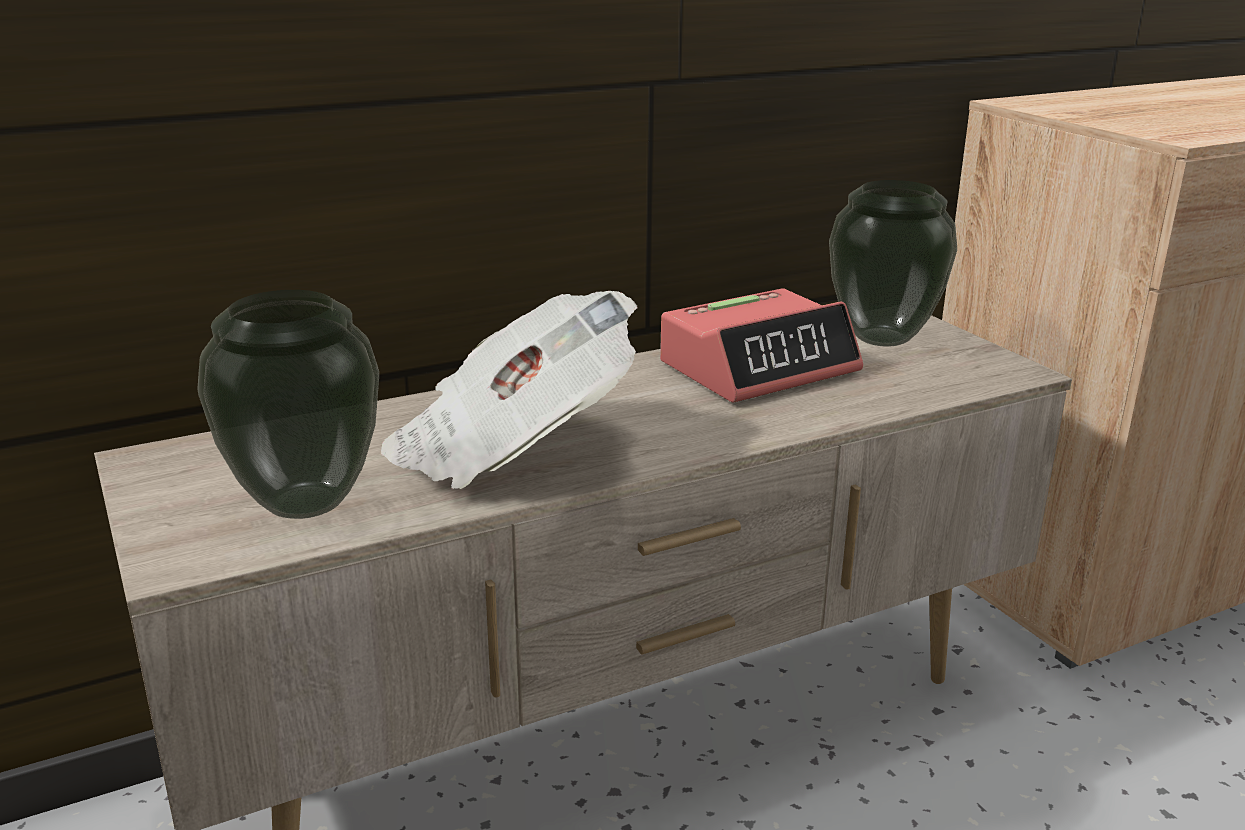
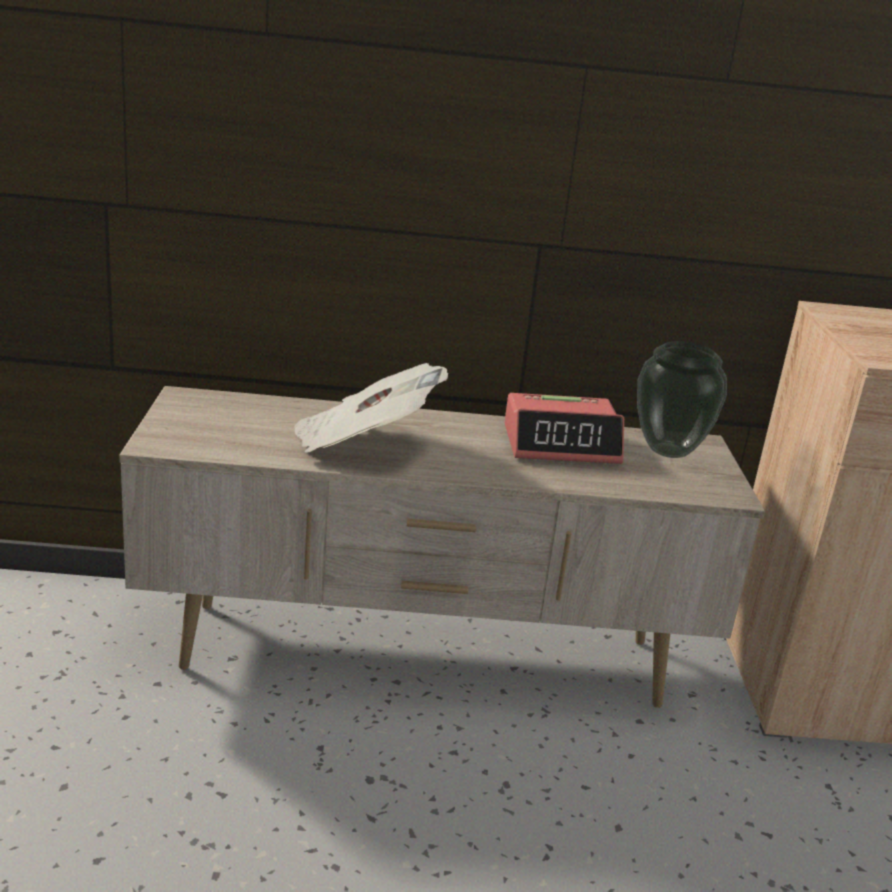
camera: 25 degrees right, 0 degrees up
(302, 504) = (232, 438): vase -> none

